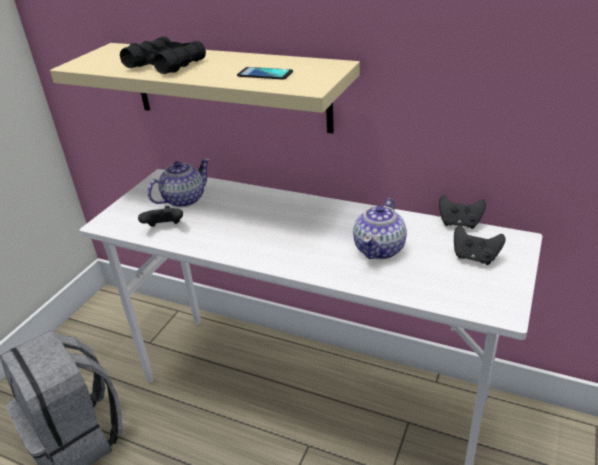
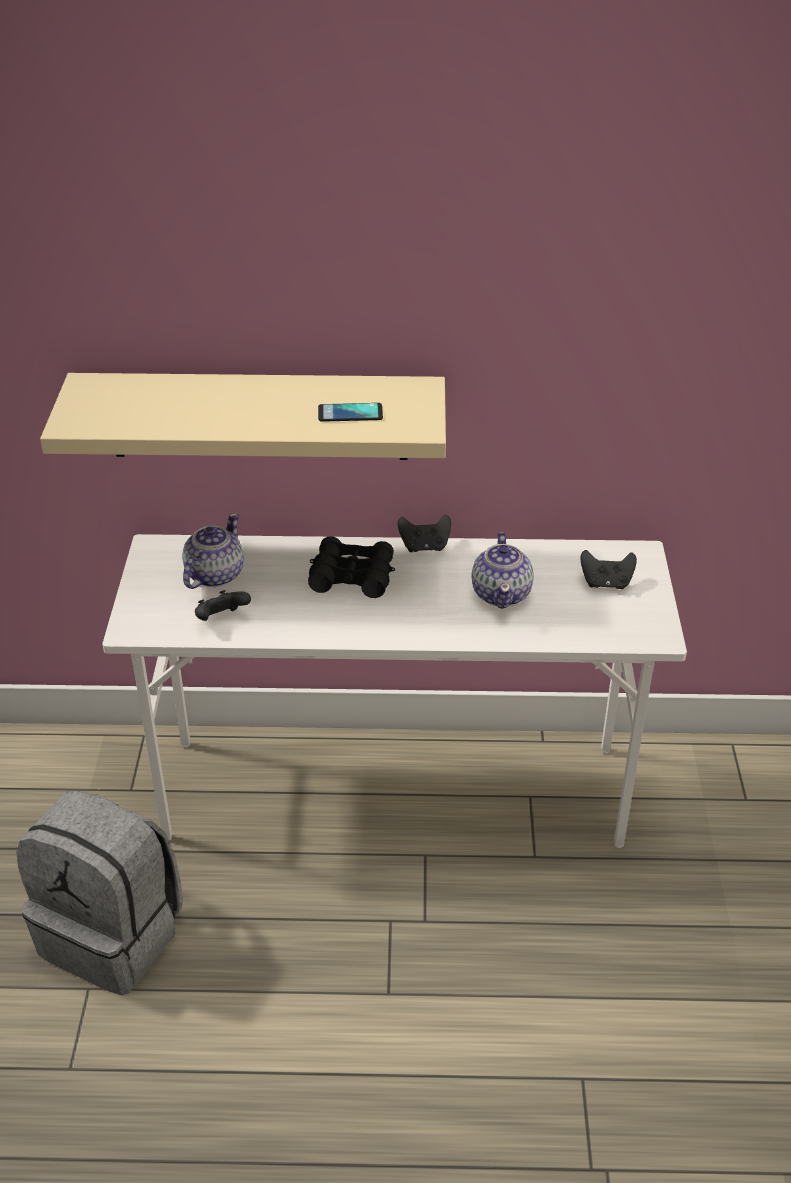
camera: 25 degrees left, 5 degrees up
(166, 65) = (203, 410): black binoculars -> black binoculars (352, 576)
(459, 223) = (571, 544): black game controller -> black game controller (424, 547)

